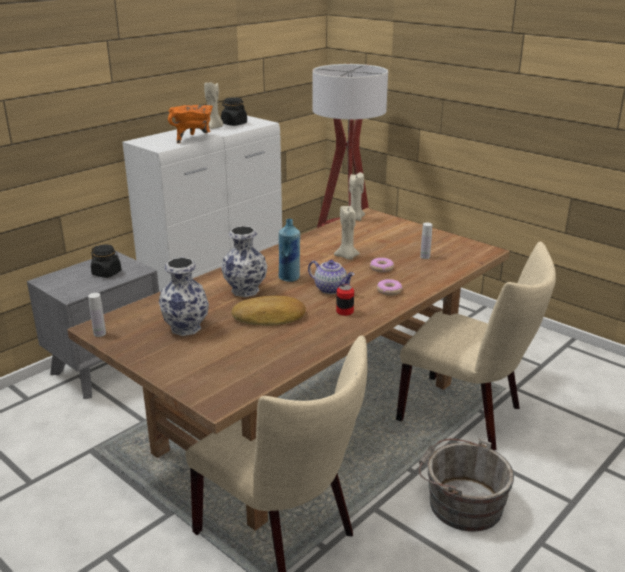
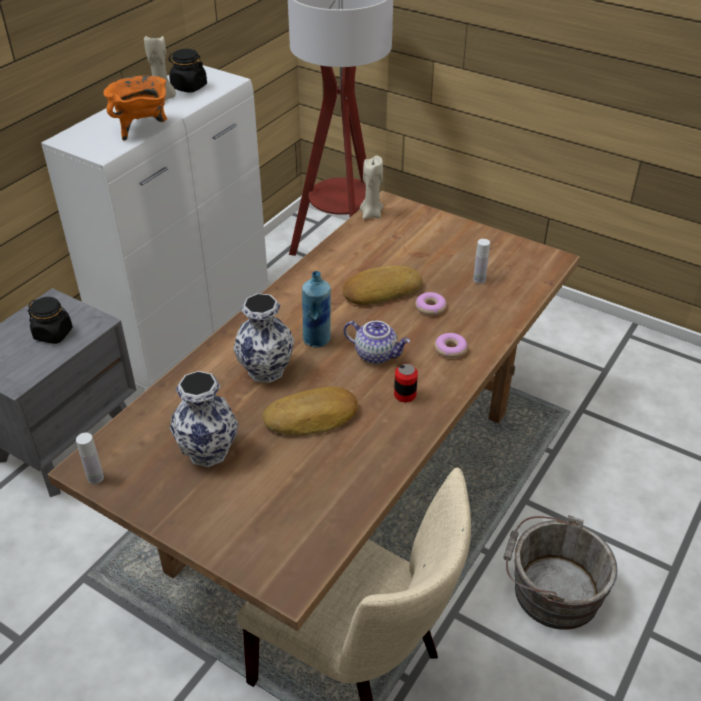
camera: 10 degrees left, 15 degrees up
(347, 257) = (381, 290): beige candle -> bread
(467, 415) = (533, 458): beige chair -> none

